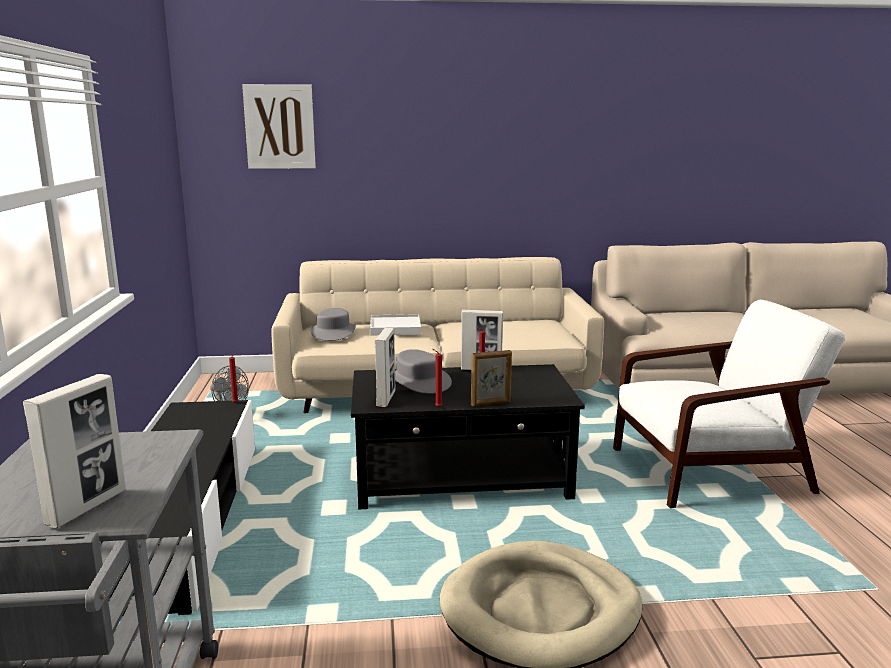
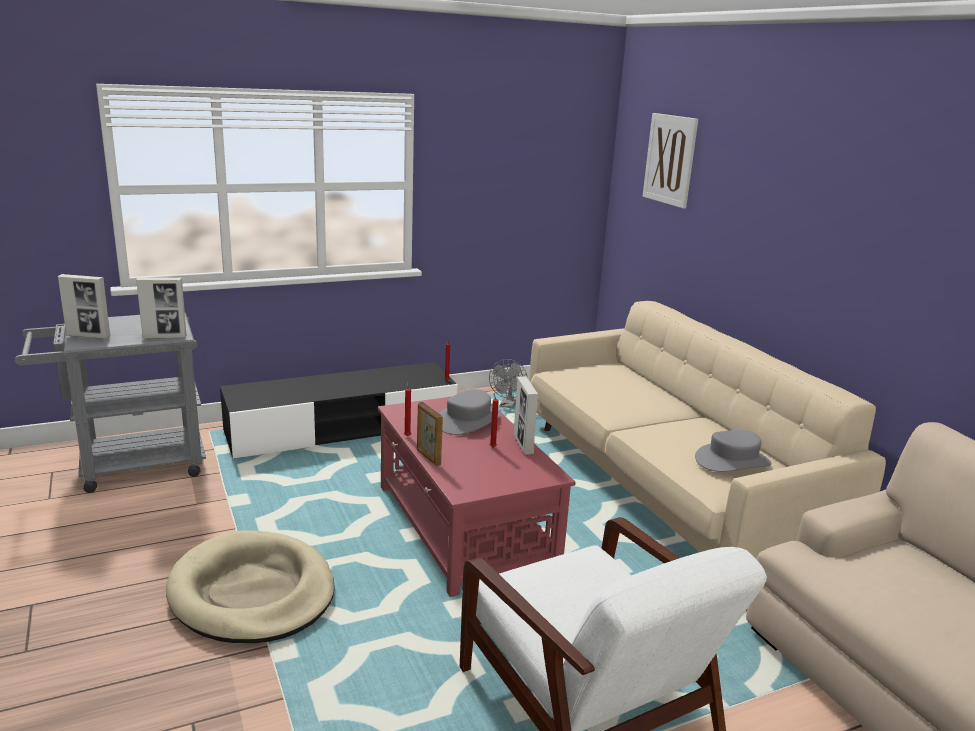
camera: 70 degrees right, 5 degrees up
(333, 332) = (592, 372): grey hat -> grey hat (732, 461)
(386, 399) = (416, 413): picture frame -> picture frame (165, 337)
(395, 328) = (637, 394): white tray -> none
(462, 477) = (464, 527): black coffee table -> red coffee table

